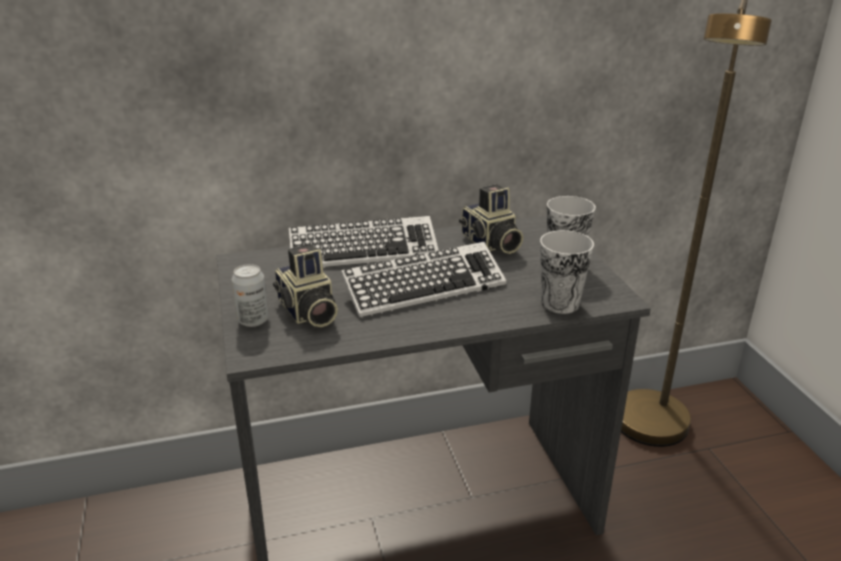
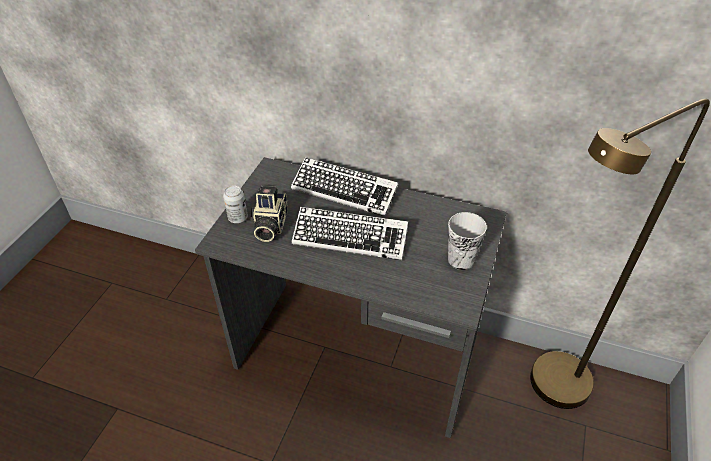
camera: 35 degrees right, 15 degrees up
(490, 243) = (429, 219): camera -> none
(560, 303) = (419, 292): cup -> none

